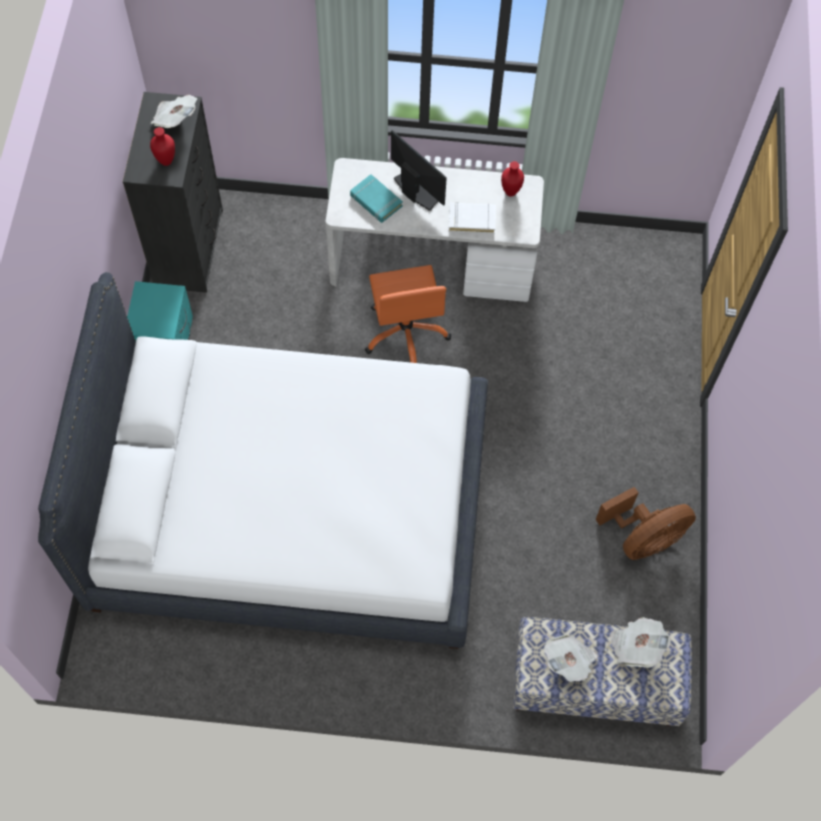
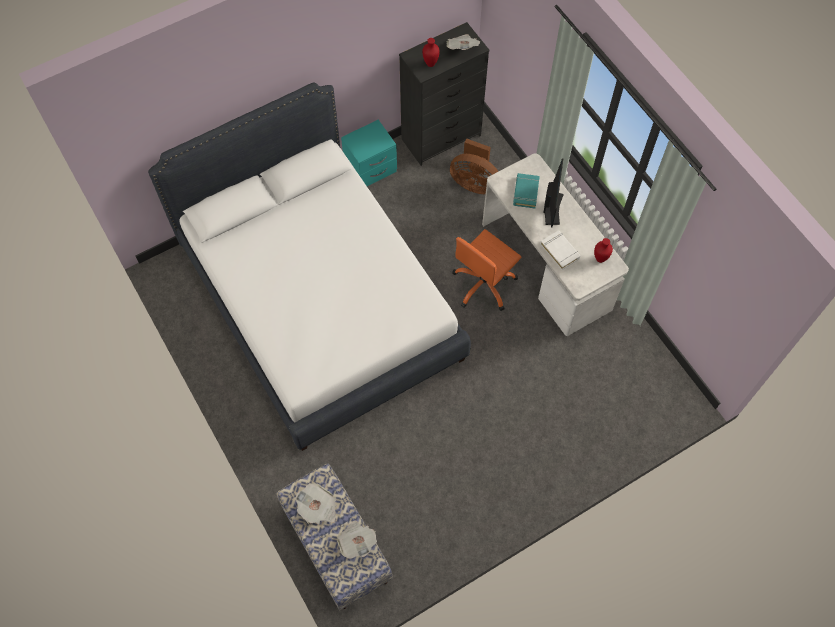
camera: 55 degrees right, 0 degrees up
(643, 539) = (457, 512): brown fan -> brown fan (474, 182)

